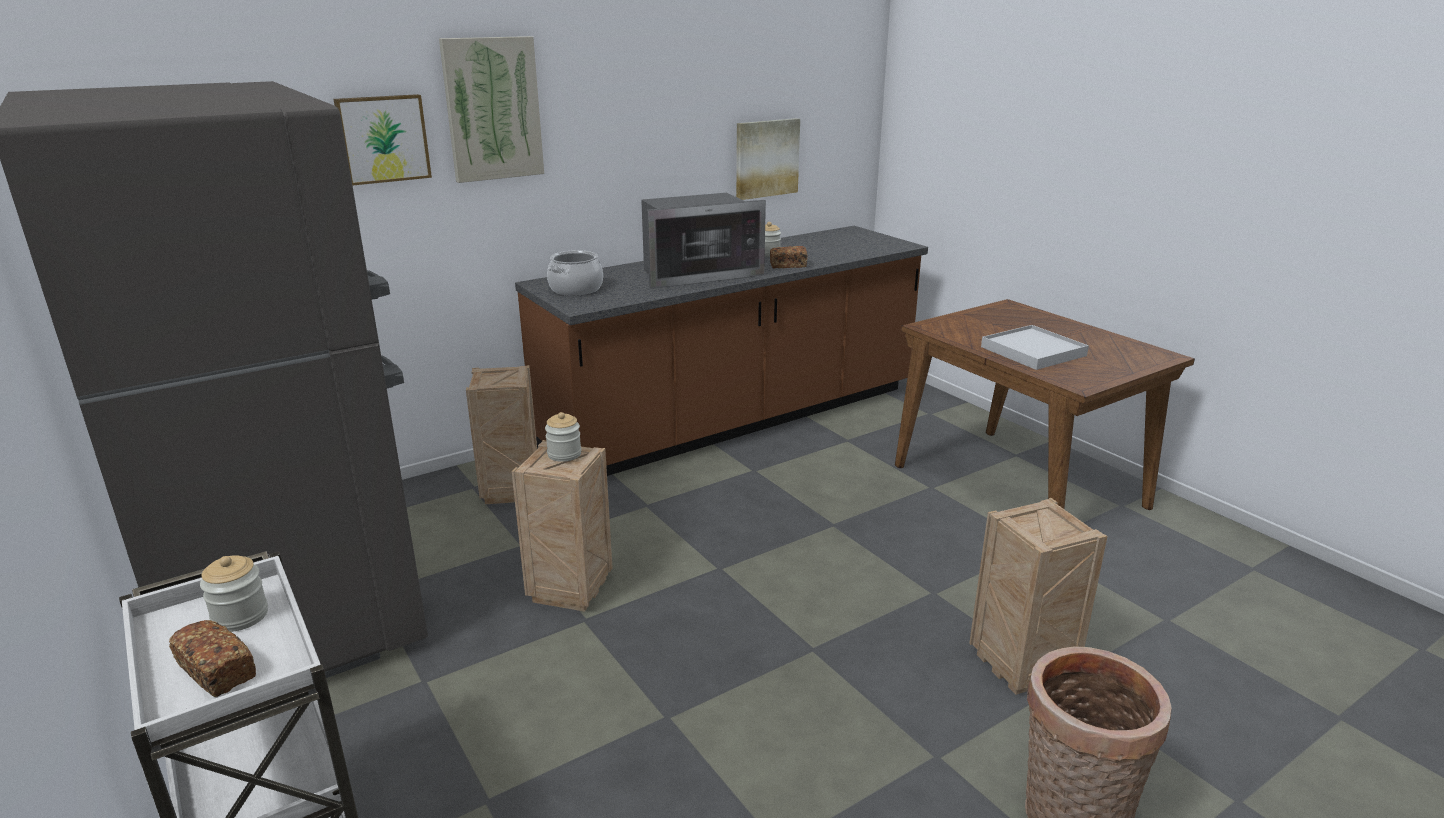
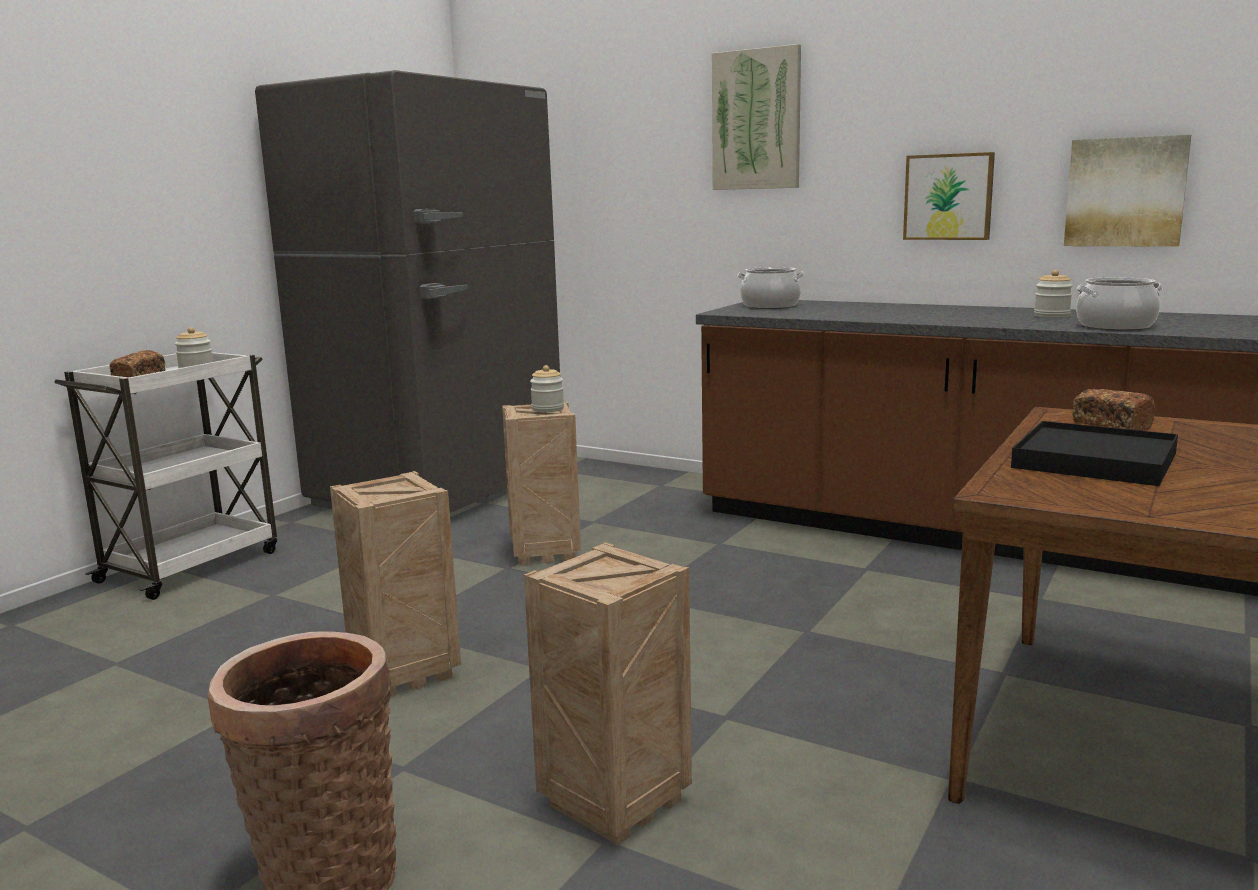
camera: 65 degrees right, 10 degrees down
(383, 139) = (661, 146): picture -> picture (948, 197)
(510, 490) = (673, 495): crate -> crate (406, 672)
(697, 273) = (906, 314): microwave -> none
(788, 265) = (1024, 323): bread -> bread (1111, 425)
(829, 256) = (1115, 326): none -> cooking pot
(1033, 351) = (1095, 461): white tray -> black tray

